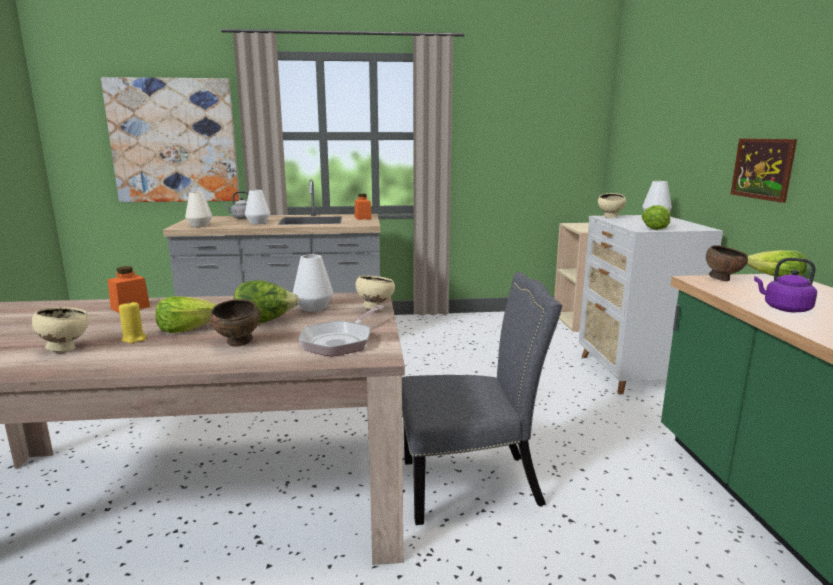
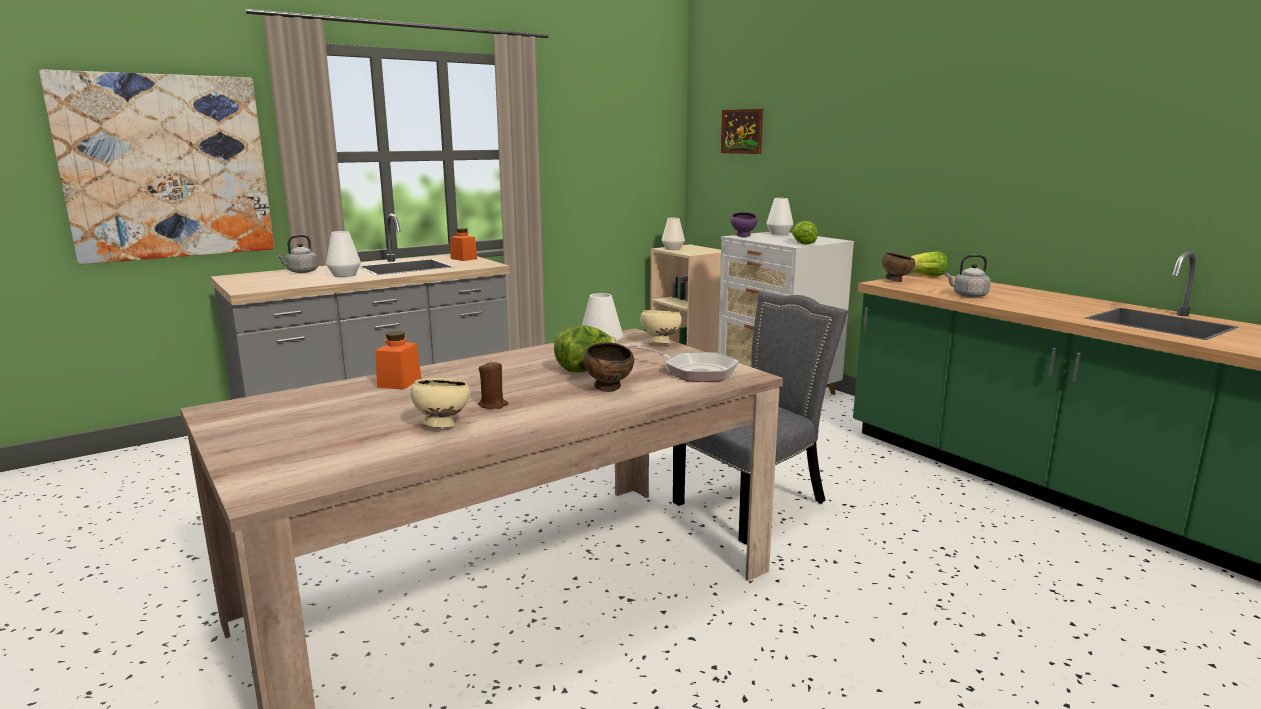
camera: 30 degrees left, 0 degrees up
(134, 339) = (493, 405): yellow candle -> brown candle
(188, 329) = (526, 388): lettuce -> none
(199, 225) = (271, 286): white vase -> white vase (673, 249)
(340, 341) = (694, 371): frying pan -> frying pan turned 60 degrees counterclockwise
(610, 217) = (743, 236): beige bowl -> purple bowl
(762, 168) = (887, 184): picture -> picture (742, 131)
(784, 308) = (968, 295): purple kettle -> grey kettle

